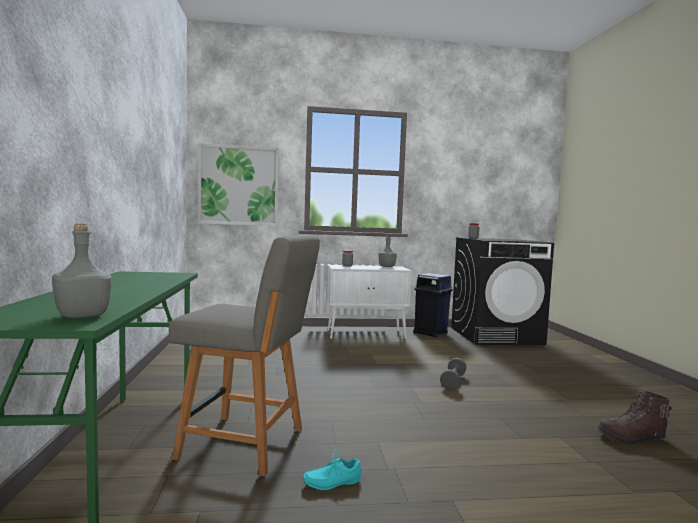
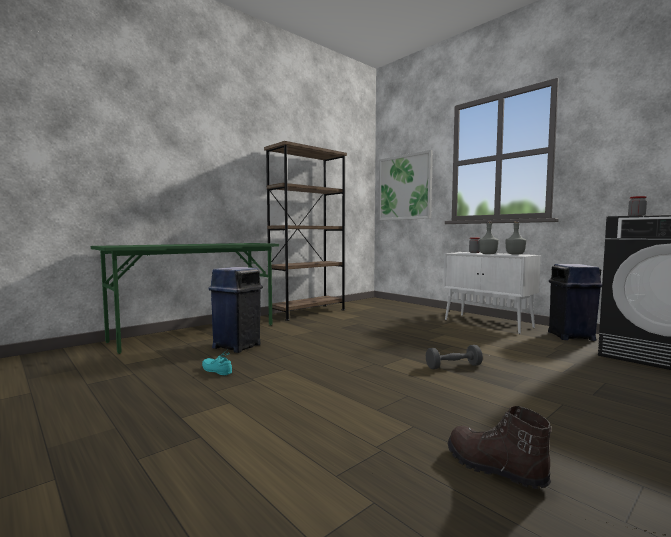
camera: 55 degrees right, 0 degrees up
(82, 316) = (129, 246): grey bottle -> grey bottle (488, 254)
(174, 367) = (307, 312): none -> brown bookcase
(246, 444) = (237, 346): grey chair -> blue trash can

